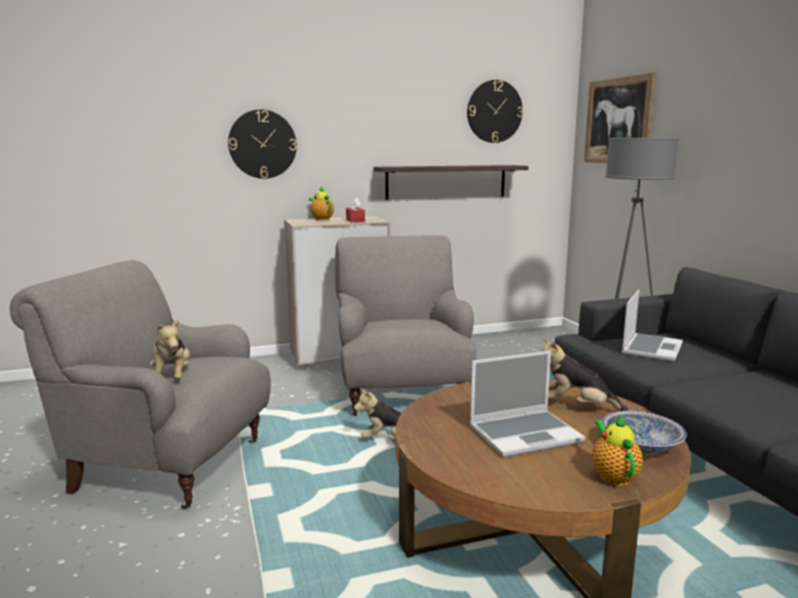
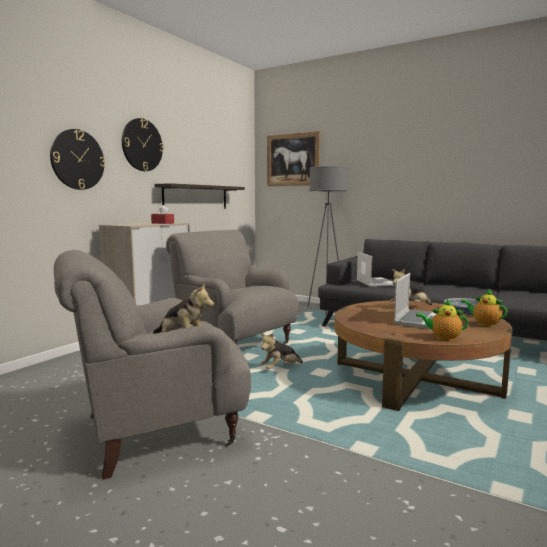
camera: 40 degrees left, 5 degrees down
(321, 219) = (132, 223): teapot -> teapot (443, 338)
(494, 111) = (218, 149): wall clock -> wall clock (142, 145)

